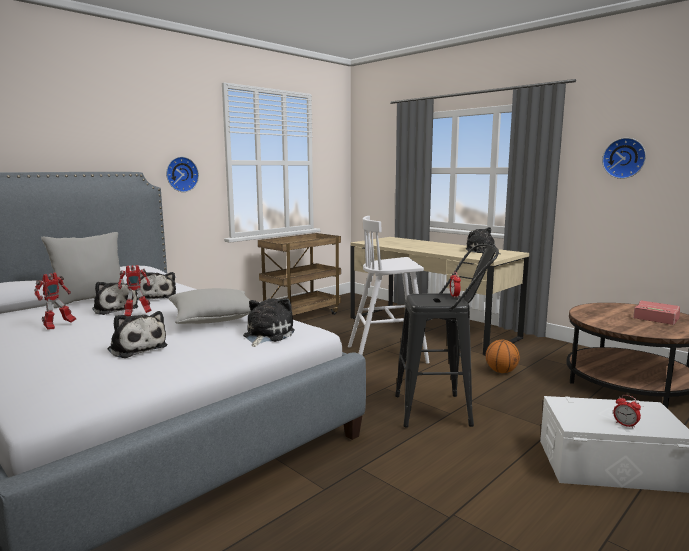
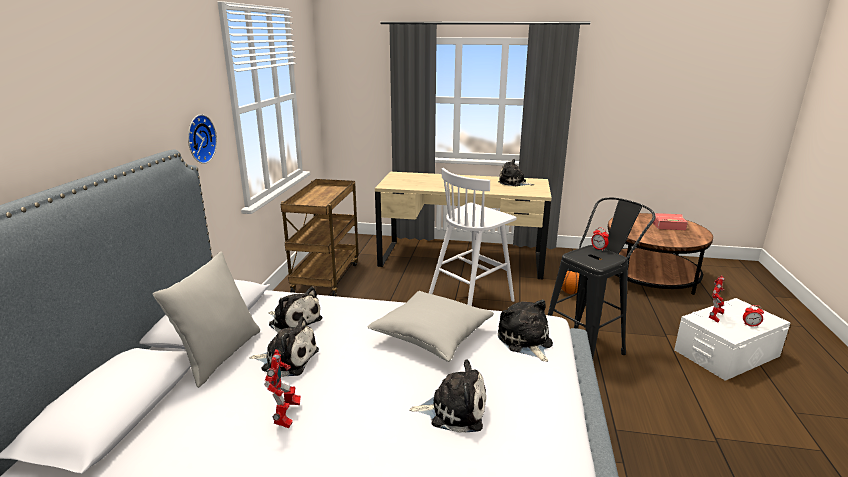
camera: 35 degrees left, 10 degrees up
(137, 314) = (337, 359): toy robot -> toy robot (714, 317)
(624, 158) = (623, 94): wall clock -> none

